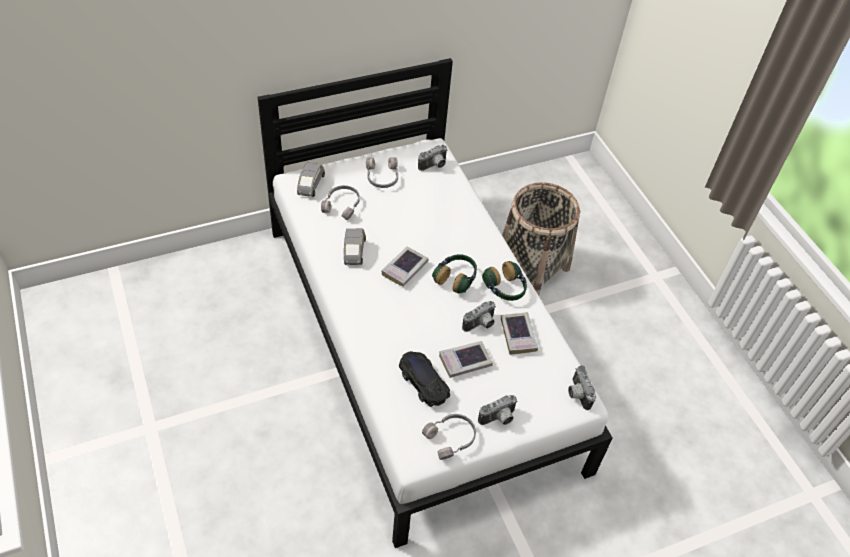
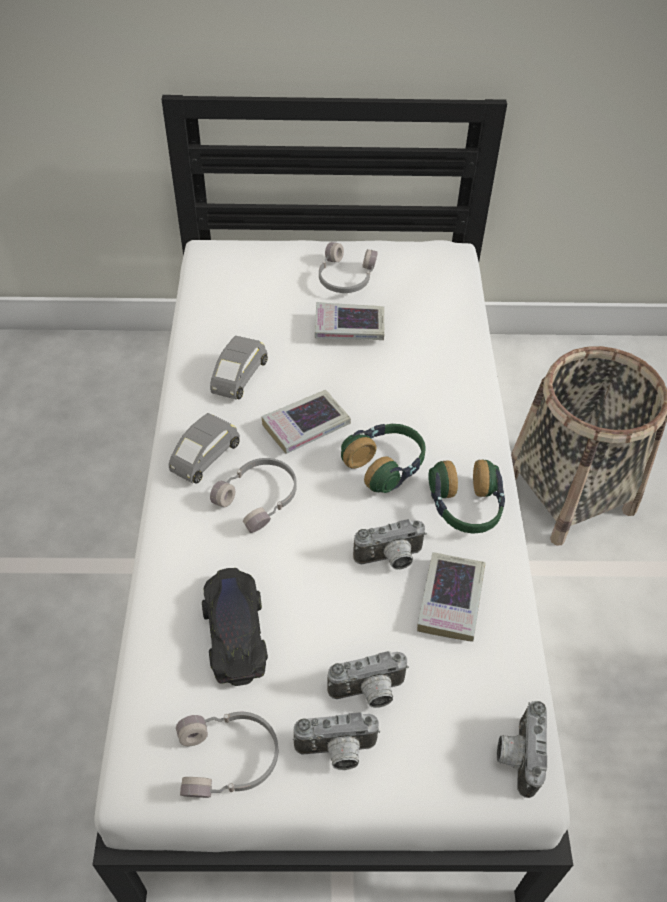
camera: 25 degrees right, 0 degrees up
(310, 185) = (229, 264): grey toy car -> grey toy car (204, 458)
(342, 205) = (261, 304): grey headphones -> grey headphones (260, 498)
(434, 166) = (437, 280): camera -> camera (368, 693)
(465, 361) = (329, 618): book -> book (349, 327)

